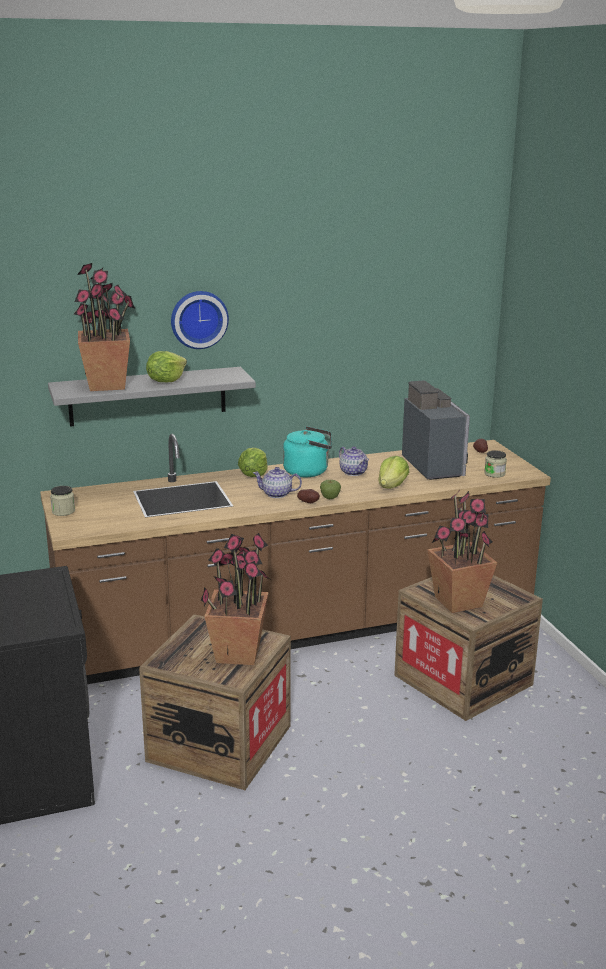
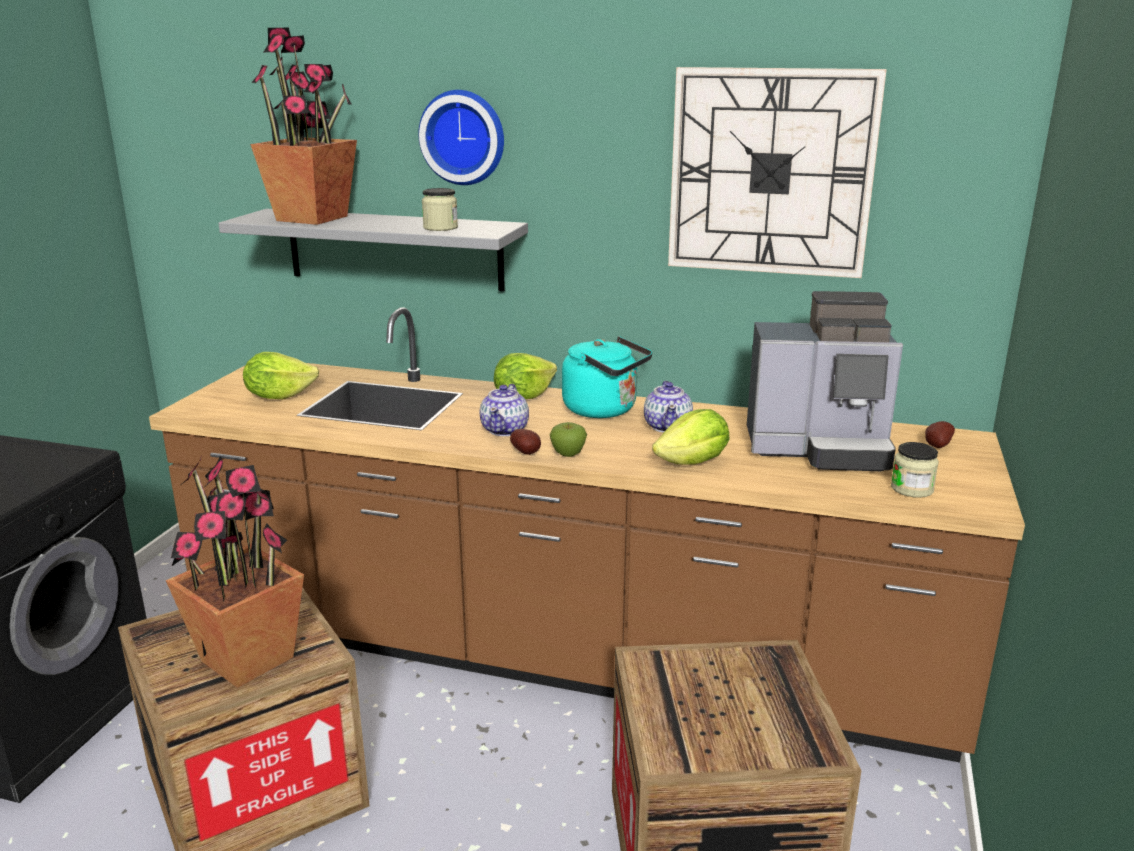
camera: 35 degrees right, 0 degrees up
(63, 511) = (231, 385): jar -> jar (440, 227)
(166, 381) = (389, 223): lettuce -> lettuce (279, 396)
(277, 494) = (505, 430): teapot -> teapot turned 120 degrees counterclockwise
(379, 320) = (770, 173): none -> wall clock
(435, 465) = (820, 449): coffee machine -> coffee machine turned 75 degrees clockwise
(458, 601) = (687, 709): potted plant -> none

